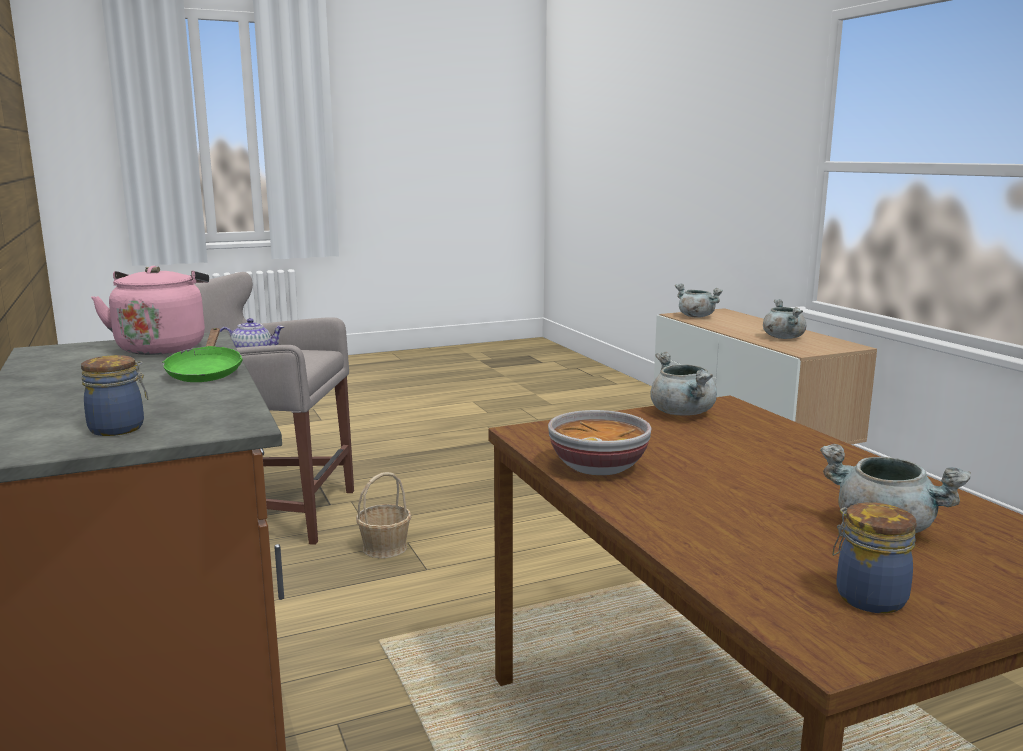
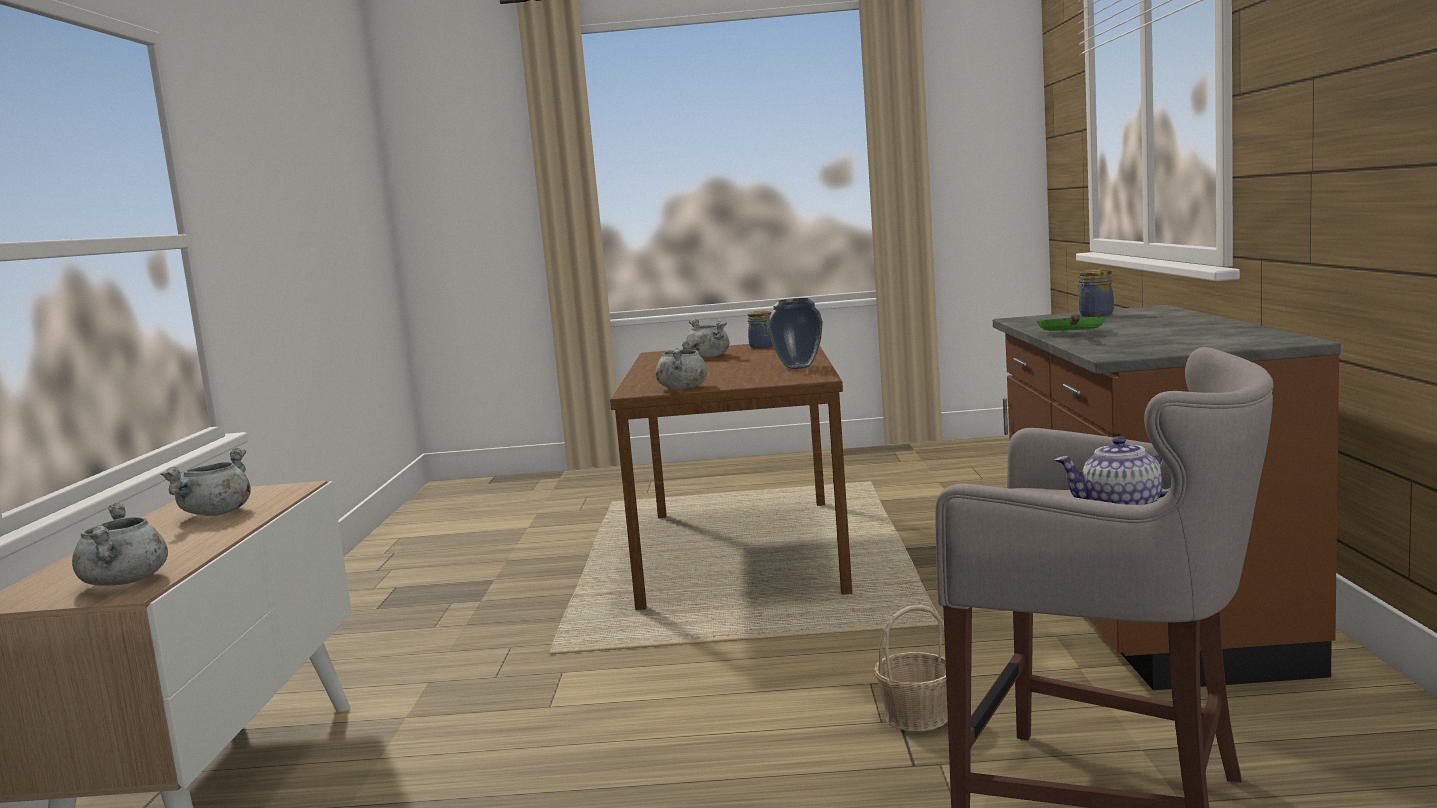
camera: 155 degrees left, 5 degrees down
(162, 347) = (1149, 346): pink kettle -> none
(598, 466) = (798, 367): bowl -> vase

